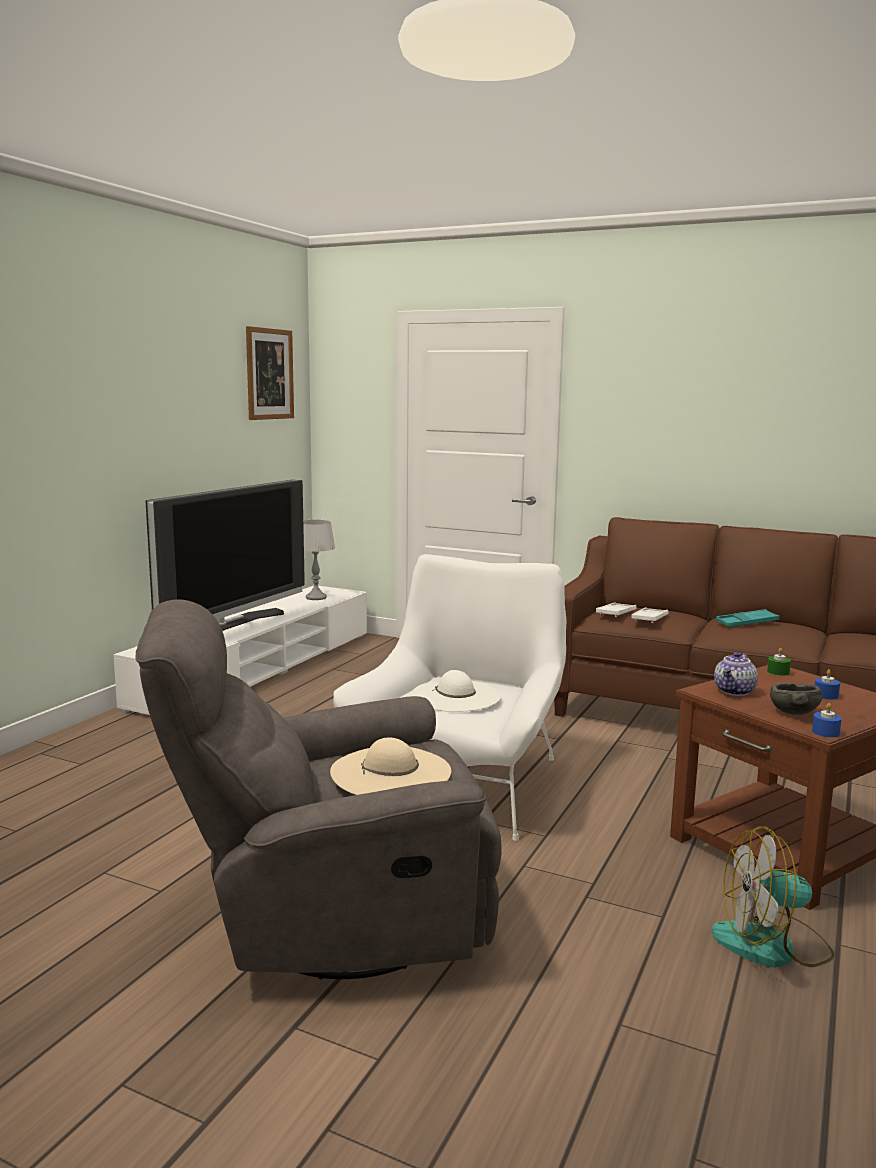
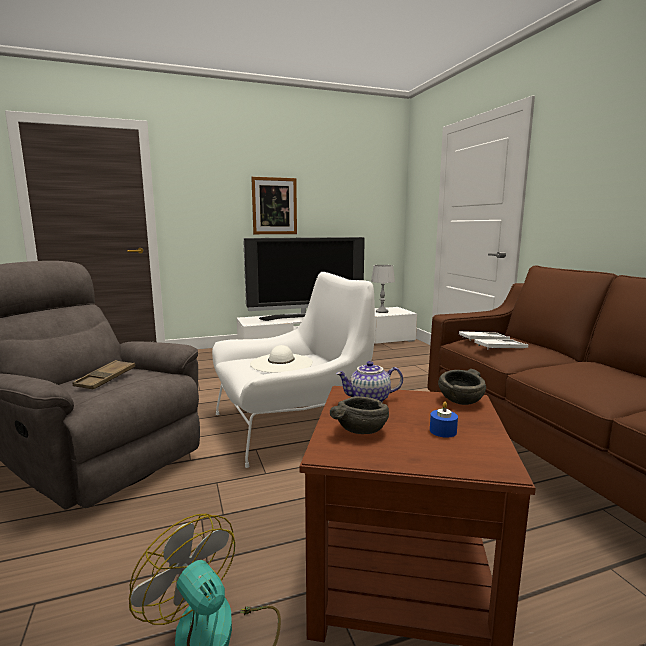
camera: 45 degrees right, 0 degrees up
(269, 374) = (368, 176): picture -> picture (274, 206)
(390, 772) = (106, 379): beige hat -> brown tray
(747, 623) = (591, 368): turquoise tray -> none
(778, 672) = (461, 401): green candle -> grey bowl
(825, 732) = (329, 454): blue candle -> none

